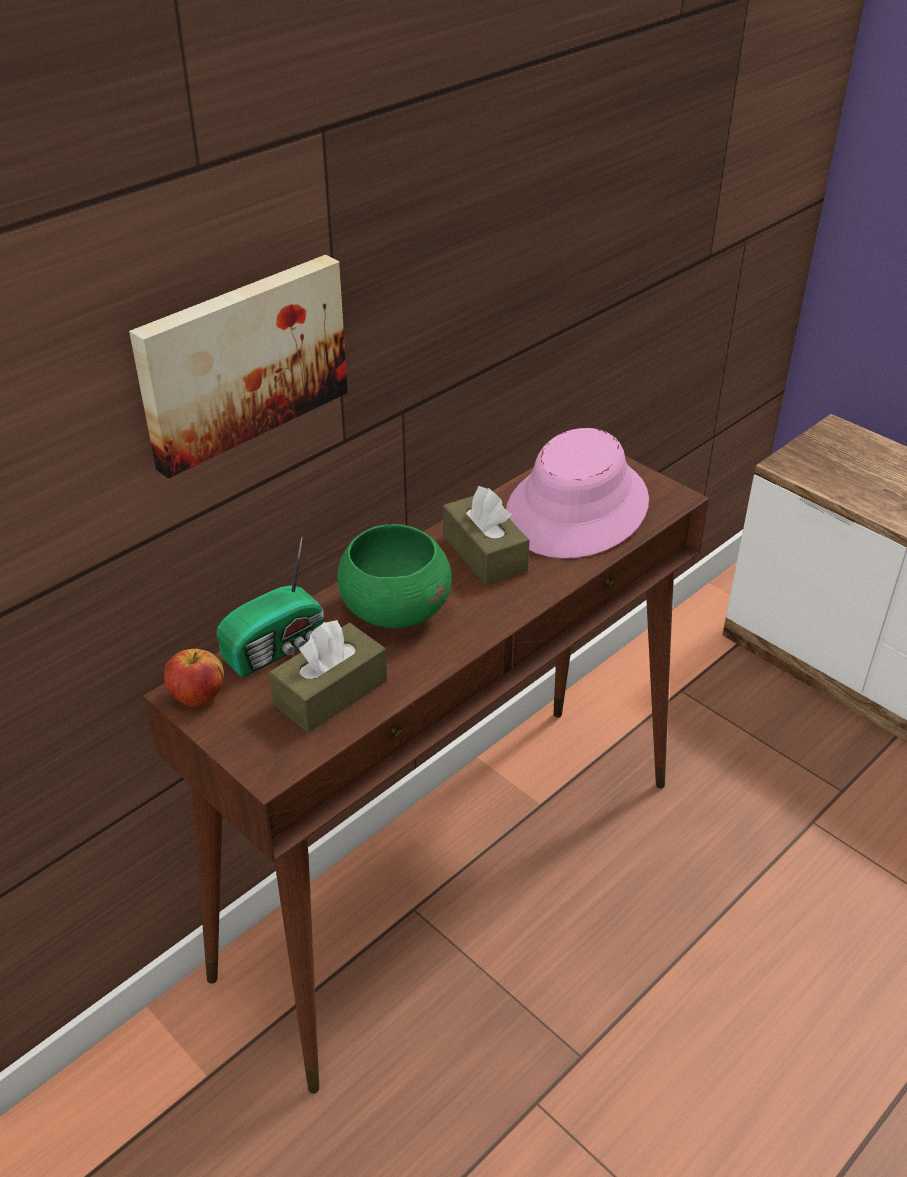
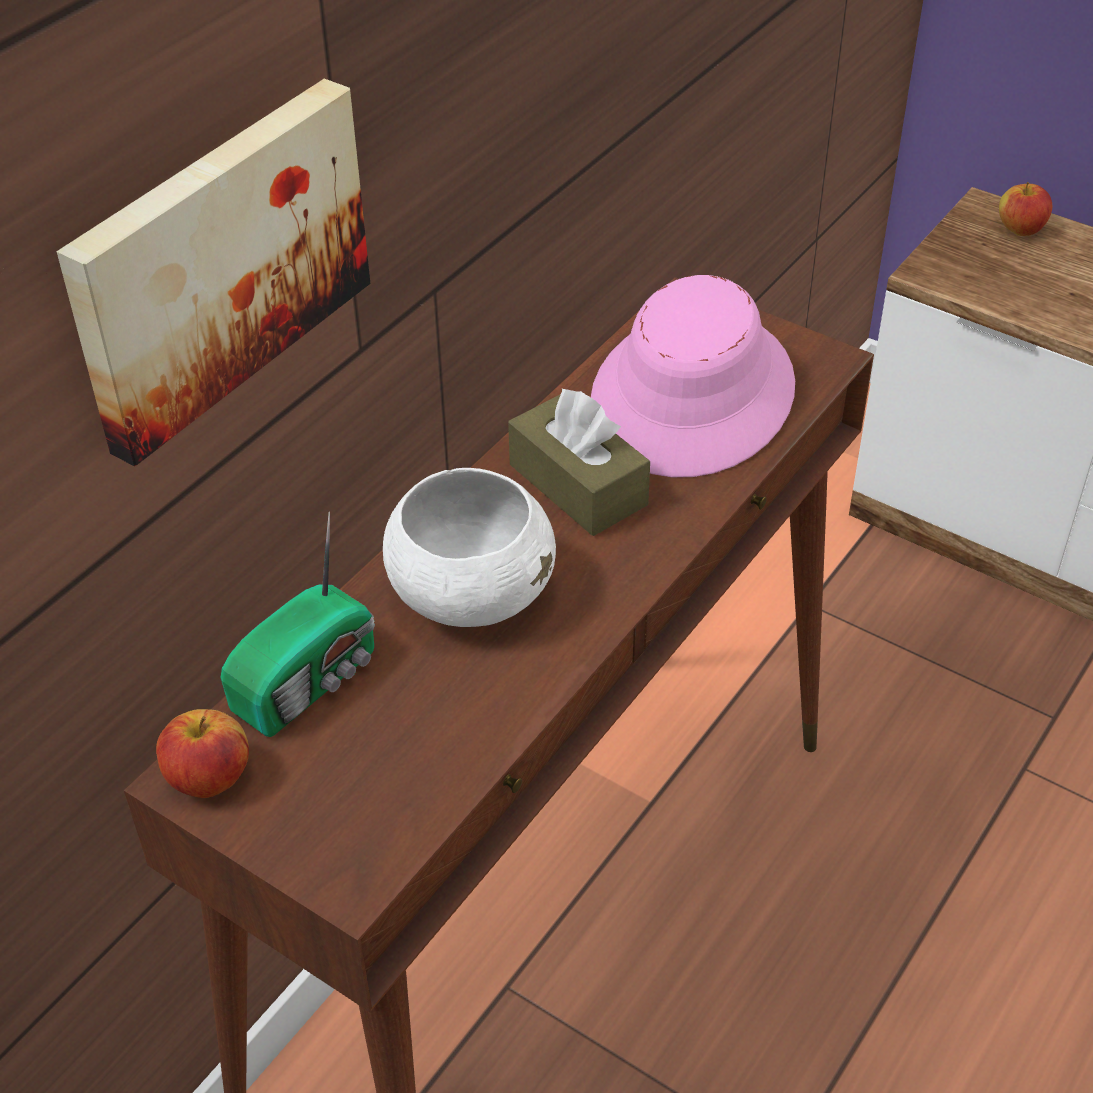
camera: 10 degrees left, 5 degrees up
(331, 692) = (410, 742): brown tissue box -> none
(395, 610) = (471, 594): green bowl -> white bowl
(858, 445) = (1020, 230): none -> apple

